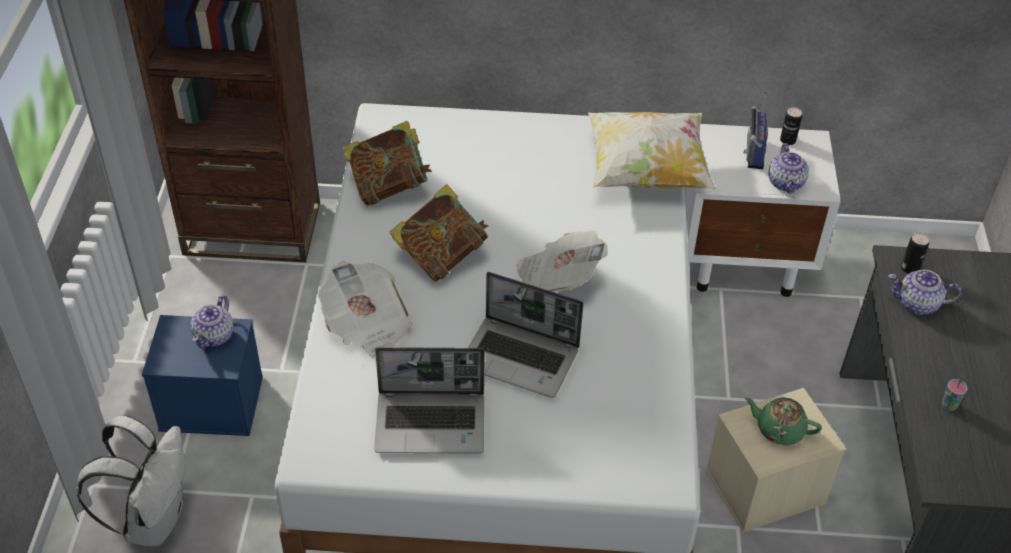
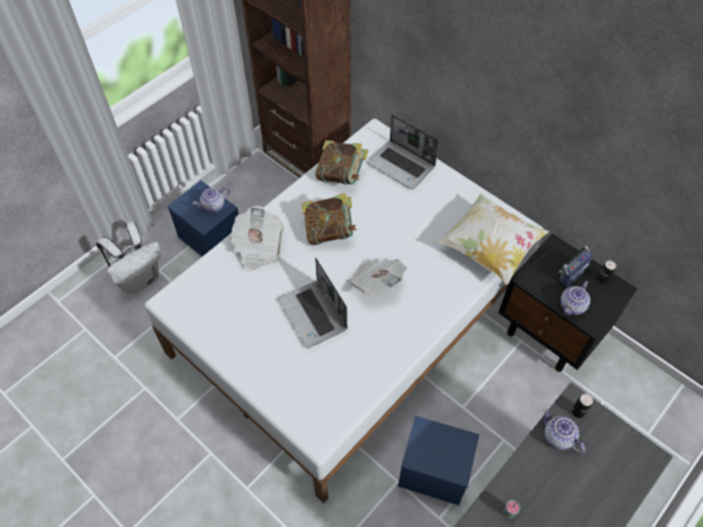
camera: 40 degrees right, 10 degrees up
(432, 423) = (238, 320): laptop -> laptop (402, 165)
(743, 262) = (550, 333): white nightstand -> black nightstand
(764, 488) = (433, 471): beige storage box -> blue storage box
(779, 429) = (440, 448): green teapot -> none

